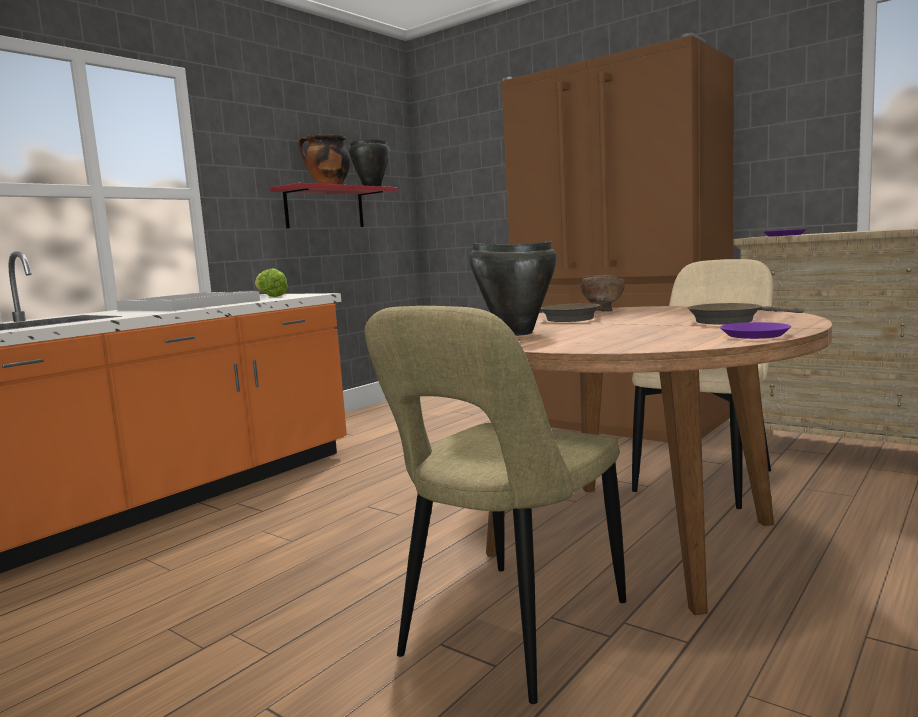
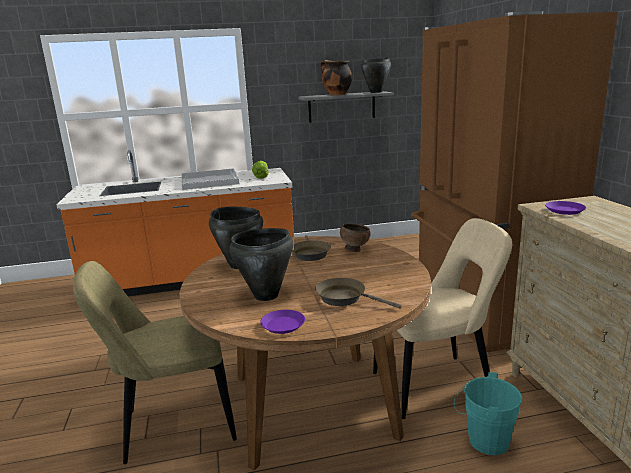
camera: 40 degrees right, 10 degrees up
(325, 208) = (341, 107): red shelf -> grey shelf
(648, 333) = (266, 296): none -> black cooking pot
(826, 495) = (483, 440): none -> turquoise bucket

